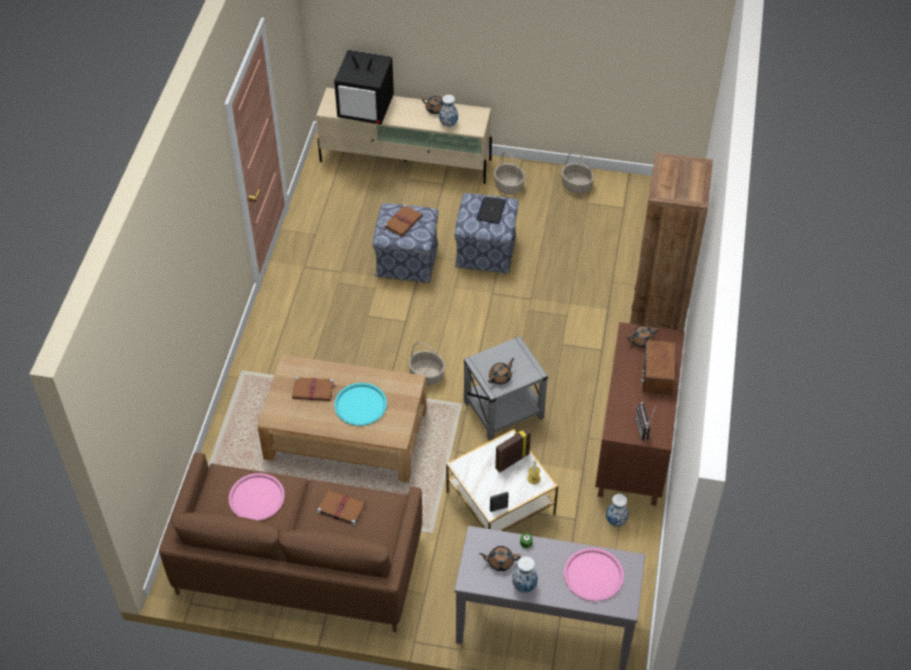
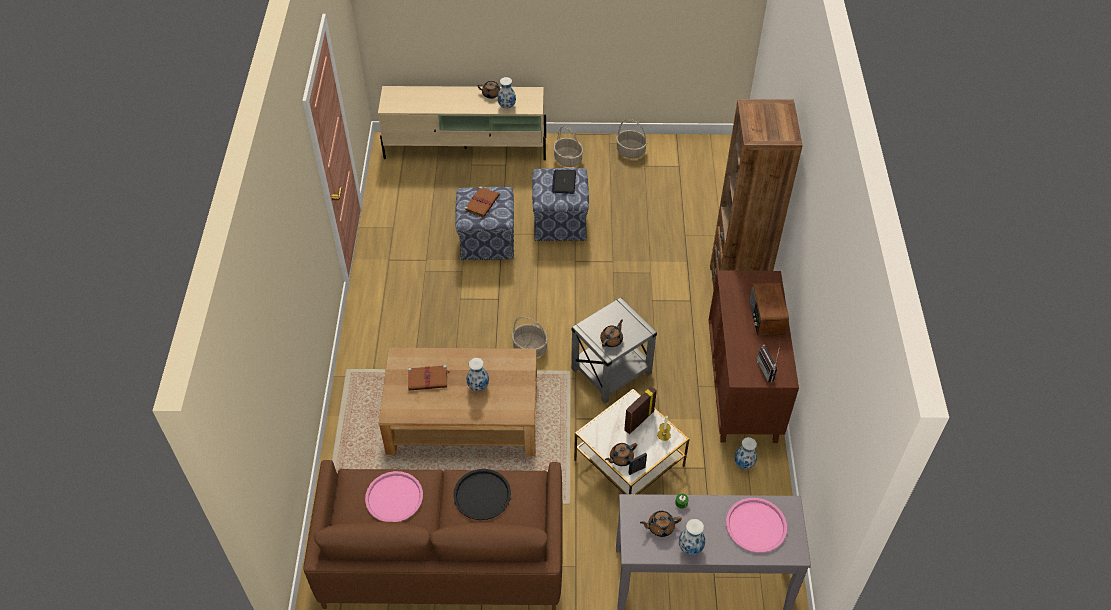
camera: 10 degrees left, 0 degrees up
(340, 508) = (482, 495): brown book -> black tray
(360, 405) = (478, 387): turquoise tray -> vase
(366, 108) = (425, 101): television -> none
(641, 340) = (742, 285): brown teapot -> brown teapot (620, 458)

